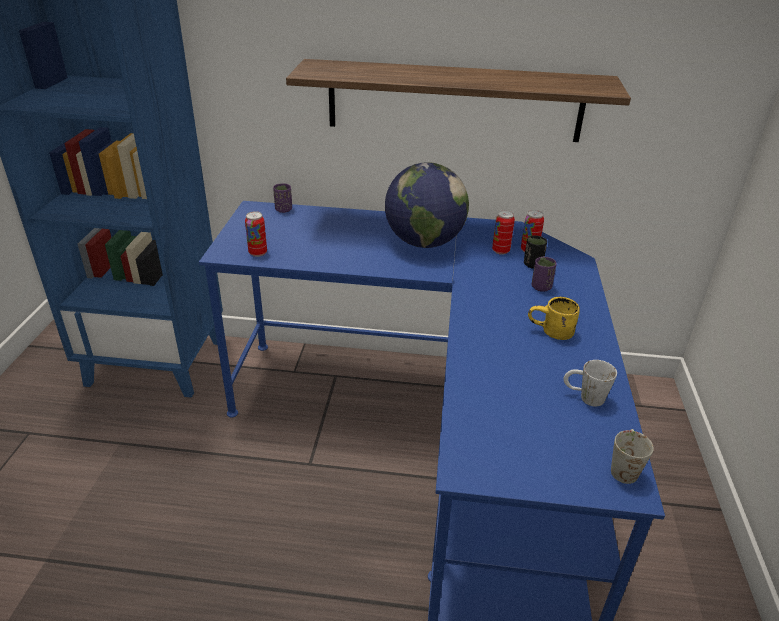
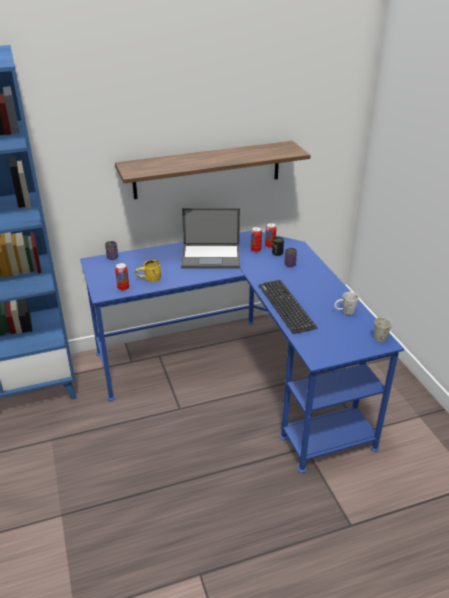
camera: 25 degrees left, 0 degrees up
(424, 242) = (212, 256): globe -> laptop
(482, 353) = (286, 306): none -> keyboard
(551, 333) = (310, 287): yellow mug -> yellow mug (149, 280)

